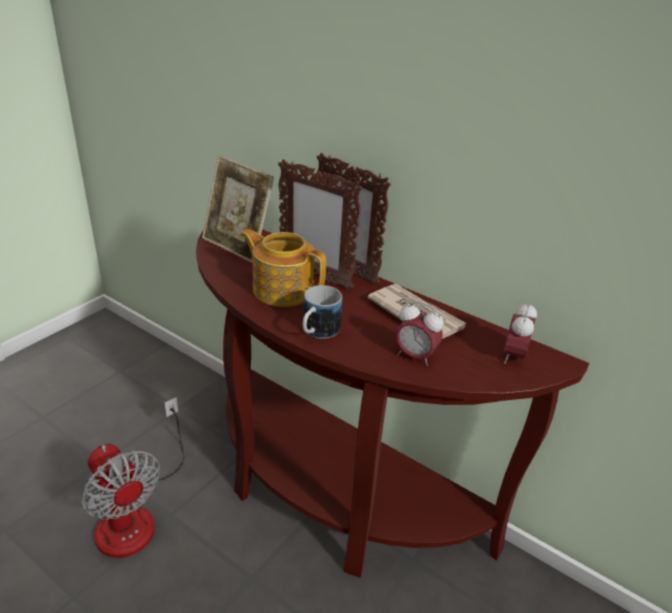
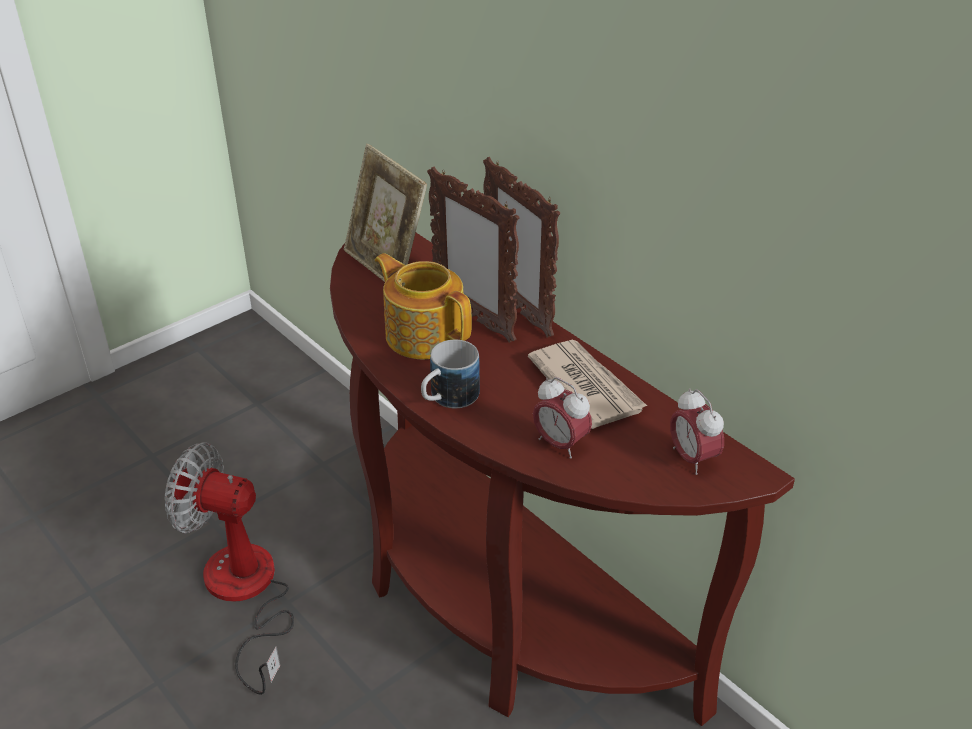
camera: 15 degrees right, 5 degrees up
(135, 513) = (244, 594): fan -> fan turned 135 degrees clockwise
(513, 356) = (692, 458): alarm clock -> alarm clock turned 60 degrees counterclockwise

